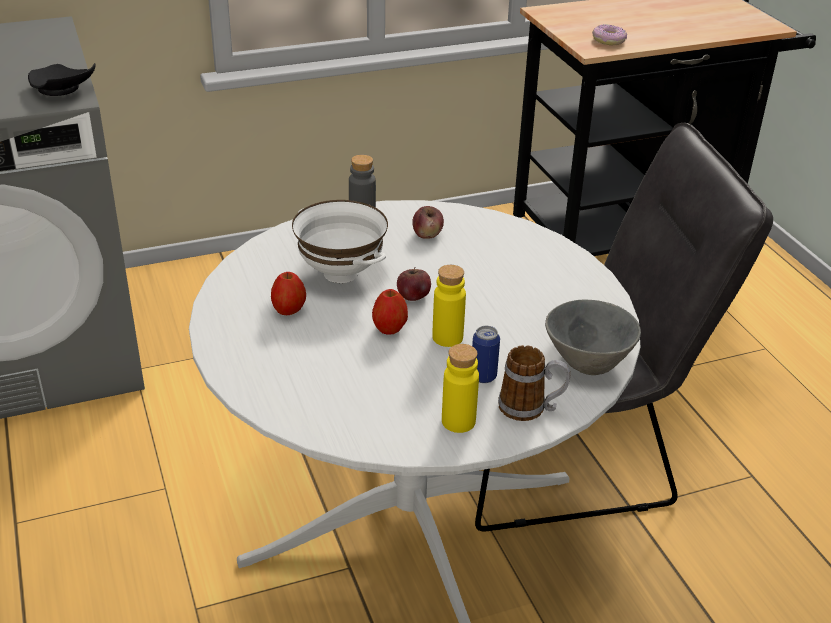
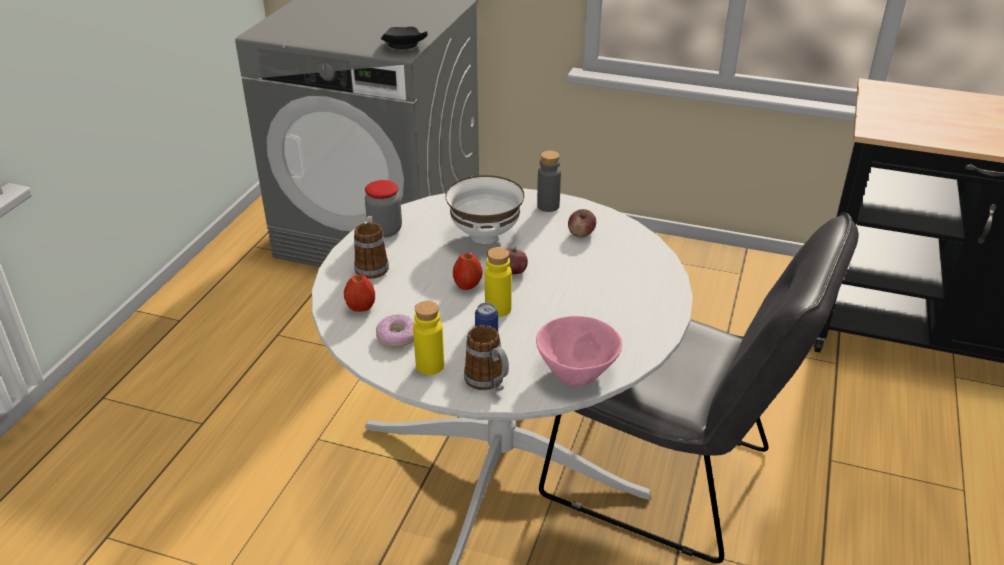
camera: 40 degrees right, 0 degrees up
(228, 310) = (385, 230): none -> jar
(264, 352) = (372, 265): none -> mug
(289, 311) = (420, 246): apple -> apple (360, 308)
(590, 359) = (579, 372): grey bowl -> pink bowl
(609, 40) = (903, 127): donut -> donut (397, 336)

